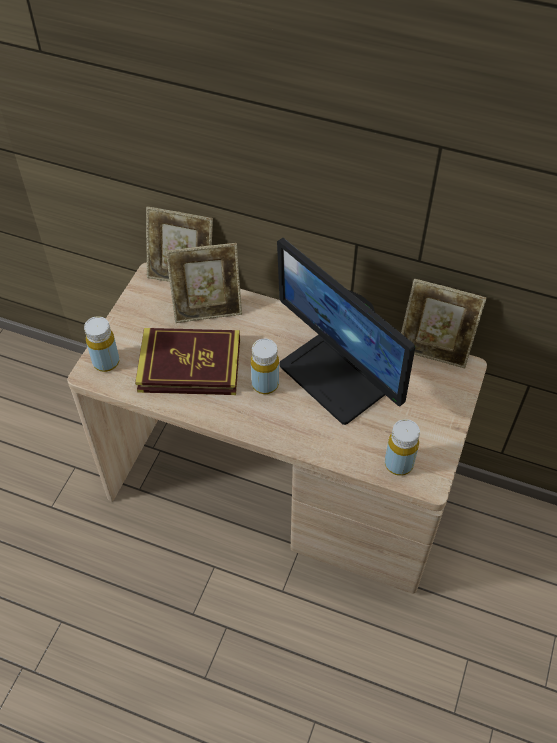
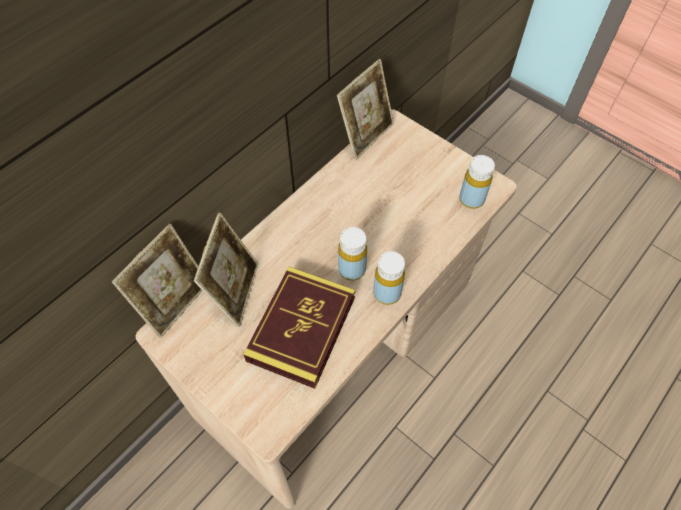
camera: 70 degrees left, 5 degrees up
(106, 362) = (260, 411): yellow bottle -> yellow bottle (387, 293)
(336, 376) = (366, 212): monitor -> none

